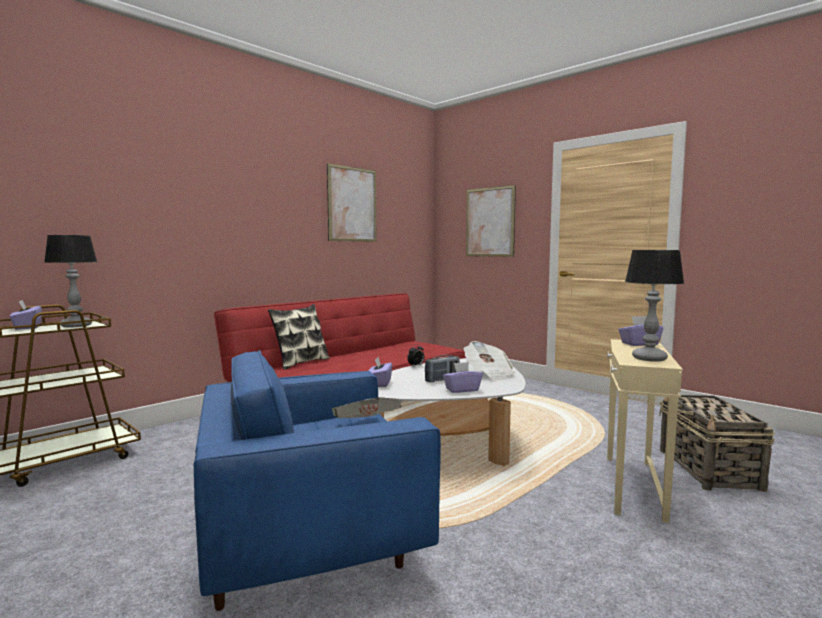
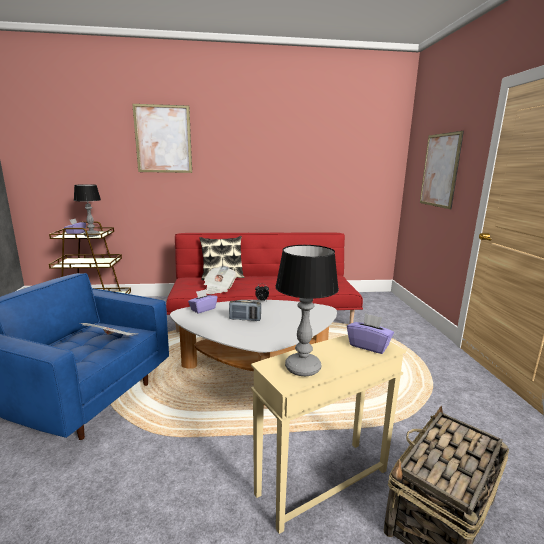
camera: 40 degrees right, 10 degrees up
(352, 204) = (308, 154): picture -> picture (163, 139)
(462, 389) = (232, 333): purple tissue box -> none
(488, 374) = (288, 325): newspaper -> newspaper (219, 289)

